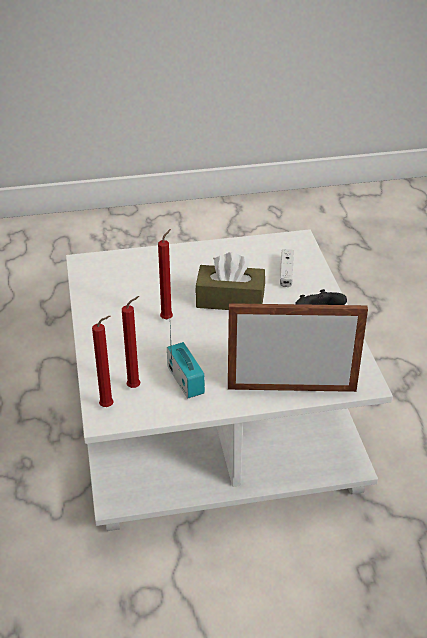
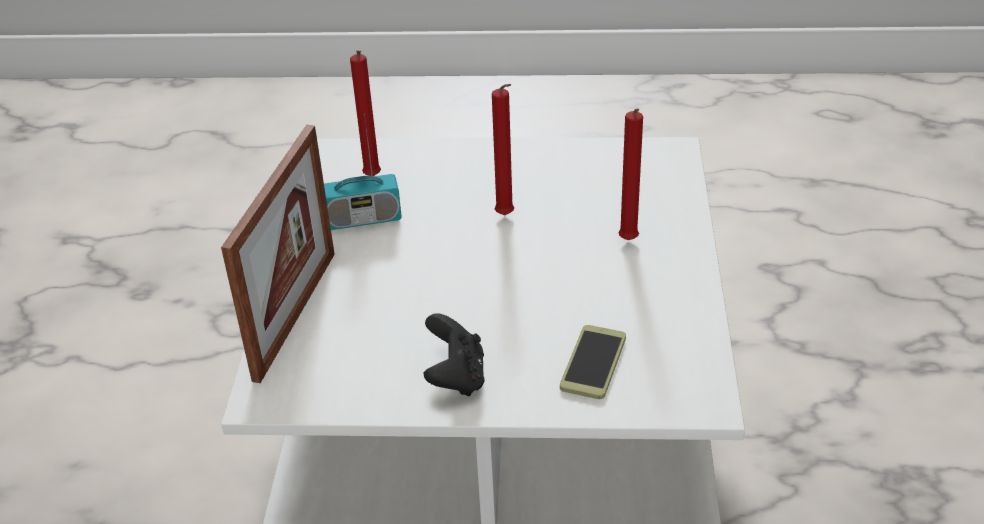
camera: 105 degrees right, 0 degrees up
(109, 406) = (348, 156): red candle -> red candle (628, 242)
(230, 299) = (532, 283): brown tissue box -> none
(286, 272) = (593, 363): white game controller -> phone

